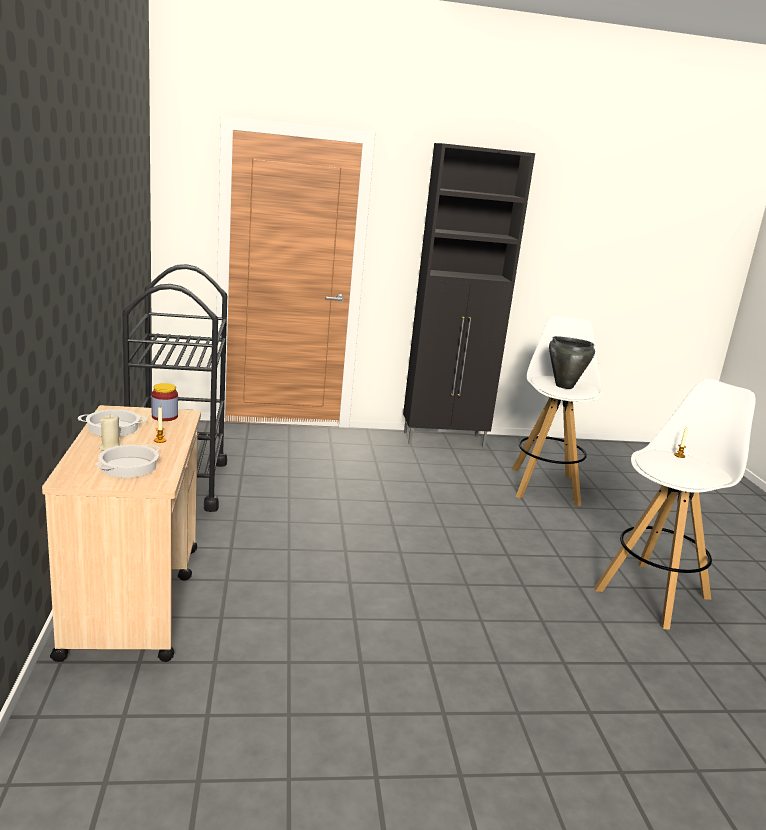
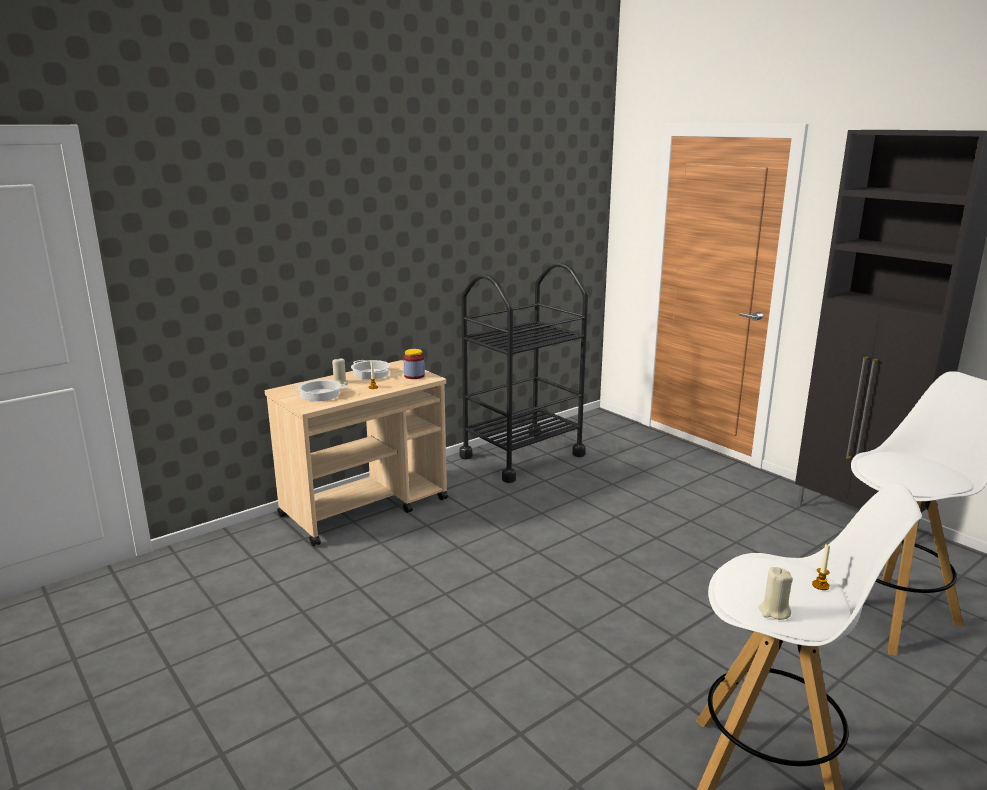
camera: 60 degrees right, 0 degrees up
(564, 386) = (897, 470): black cooking pot -> none
(705, 475) = (774, 611): none -> beige candle

